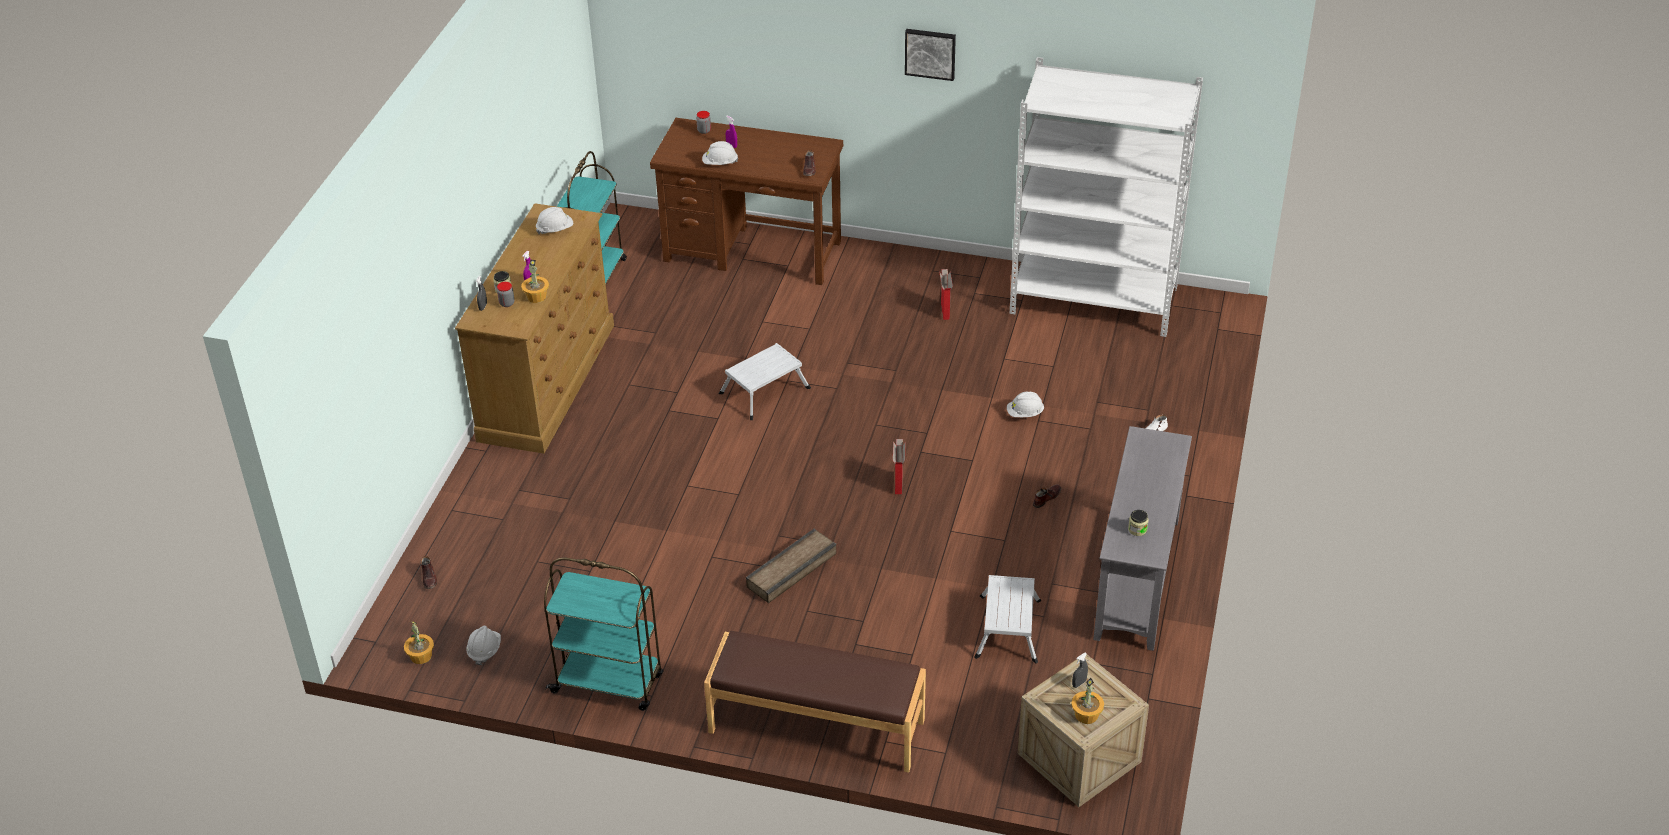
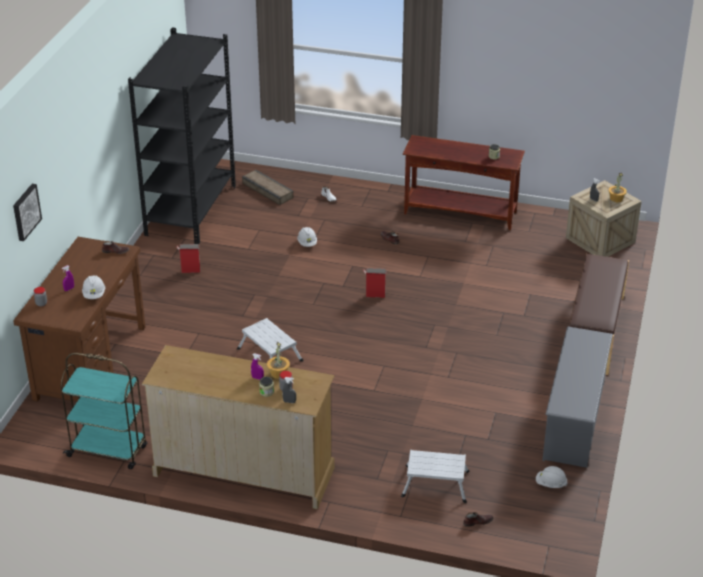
camera: 90 degrees left, 5 degrees down
(420, 656) = (560, 518): potted plant -> none
(555, 229) = (185, 369): white hard hat -> none
(608, 685) = (574, 420): turquoise cart -> grey shoe rack
(793, 570) = (459, 341): crate -> crate (268, 190)
(930, 53) = (92, 126): picture -> picture (25, 212)
(1008, 628) = (504, 258): white step ladder -> white step ladder (435, 483)
(1094, 300) = (191, 210): white bookcase -> black bookcase
(1137, 580) = (461, 212): grey console table -> brown console table

